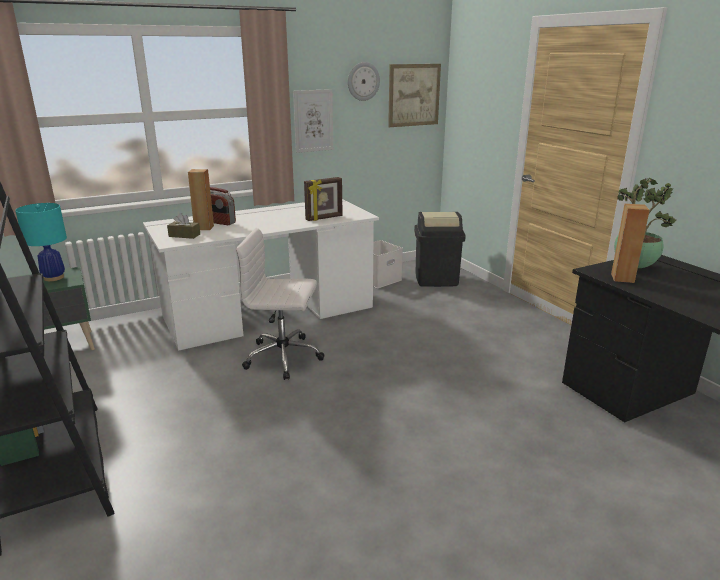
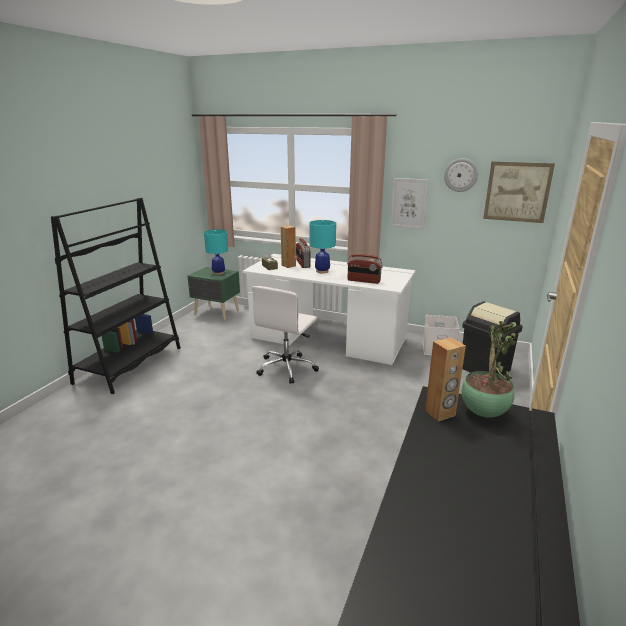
camera: 50 degrees right, 0 degrees up
(259, 222) = (322, 271): none -> turquoise table lamp
(284, 357) = (287, 368): white office chair -> white office chair turned 120 degrees counterclockwise
(324, 218) = (363, 281): picture frame -> radio

